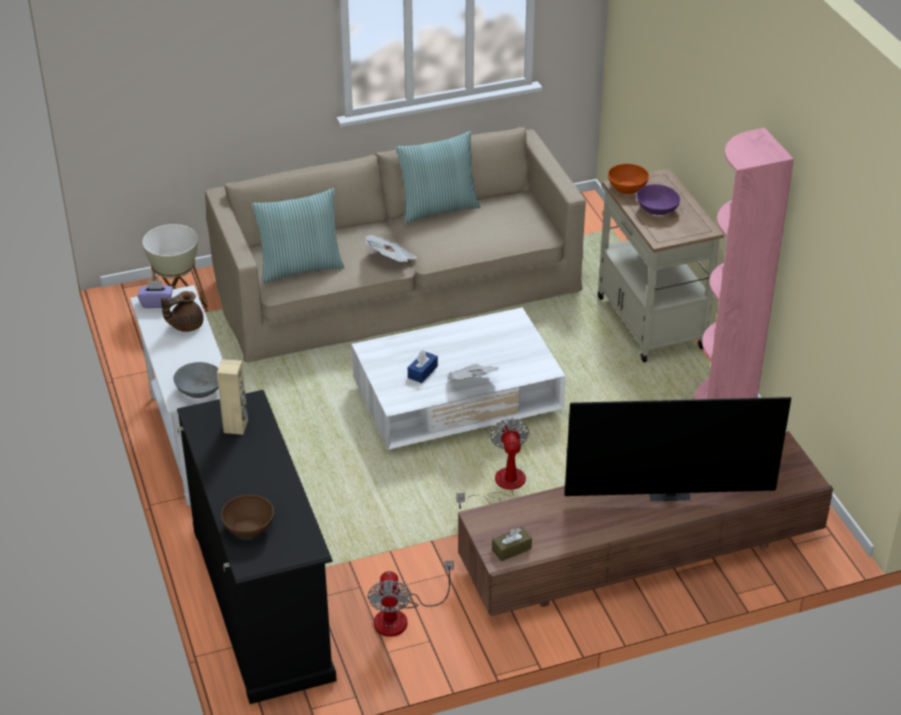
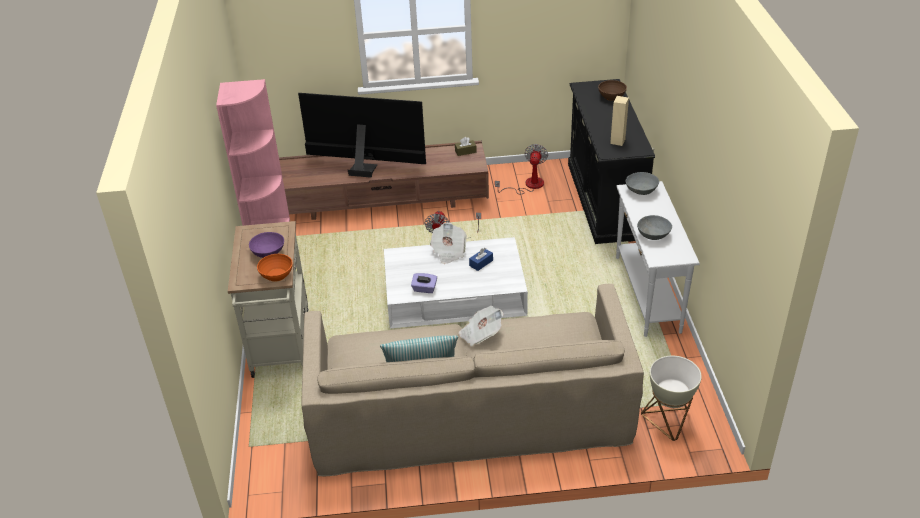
camera: 165 degrees left, 0 degrees up
(157, 303) = (677, 255): purple tissue box -> purple tissue box (424, 289)
(185, 325) = (653, 235): brown teapot -> grey bowl
(300, 267) = (559, 335): pillow -> none

